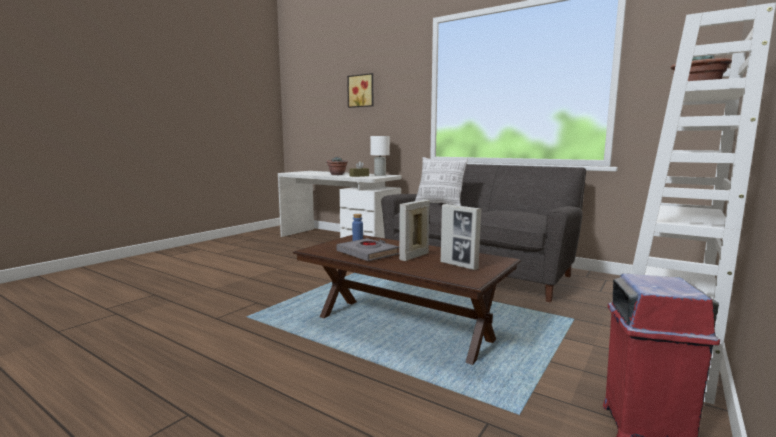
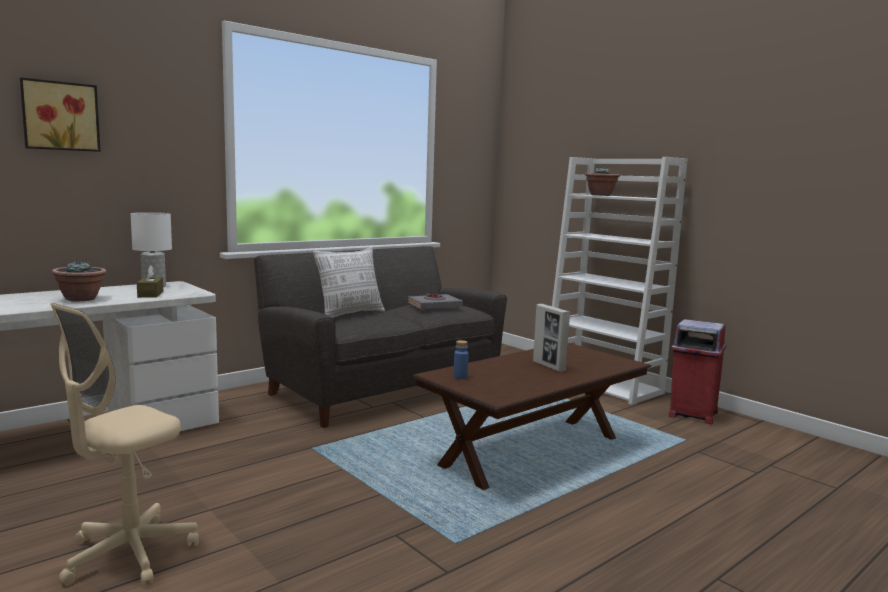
camera: 75 degrees left, 0 degrees up
(238, 265) = (129, 554): none -> beige office chair
(367, 253) = (529, 379): grey book -> grey book (434, 306)
(459, 265) = (584, 359): picture frame -> none

